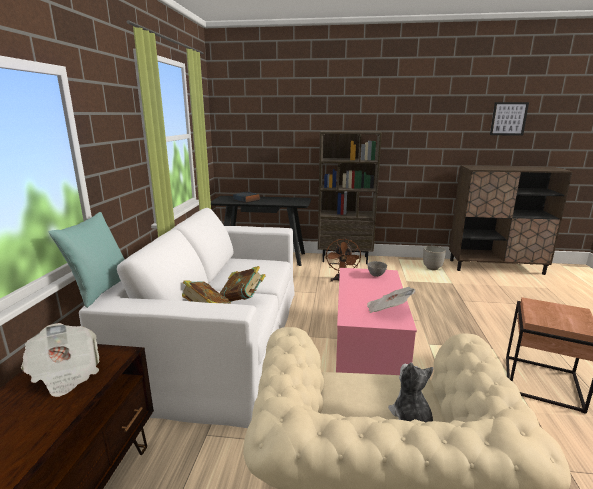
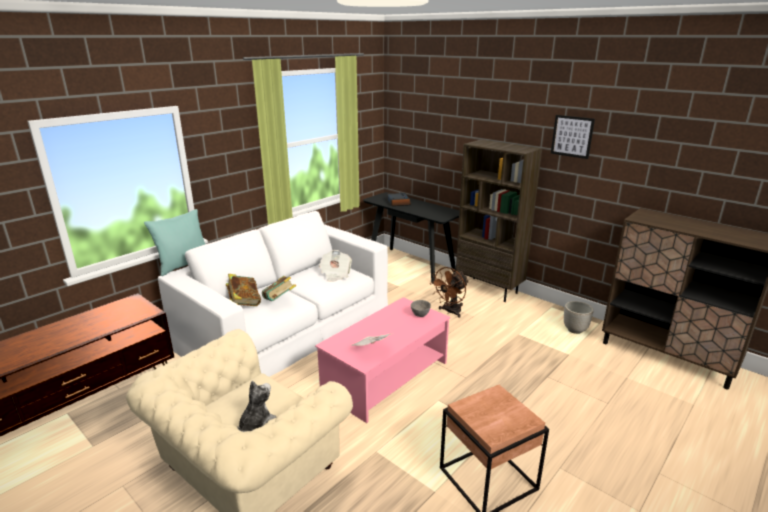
camera: 35 degrees right, 5 degrees up
(65, 373) = (117, 313): newspaper -> newspaper (335, 274)
(508, 118) = (718, 155): picture -> picture (572, 136)

